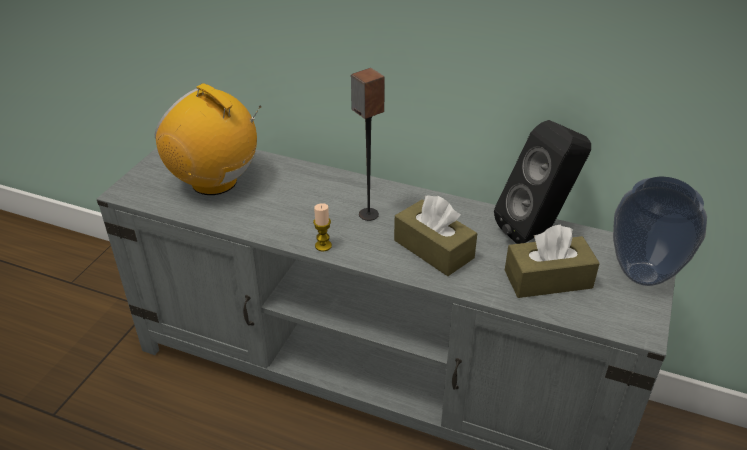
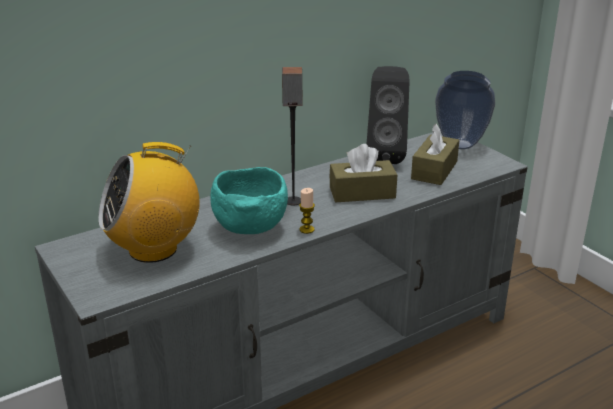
camera: 55 degrees left, 10 degrees down
(296, 212) = (250, 227): none -> turquoise bowl

